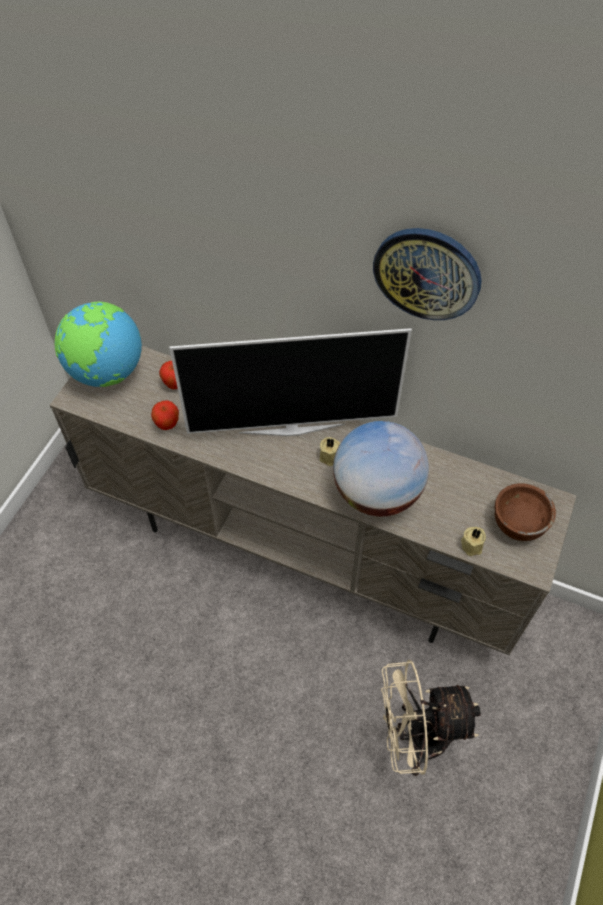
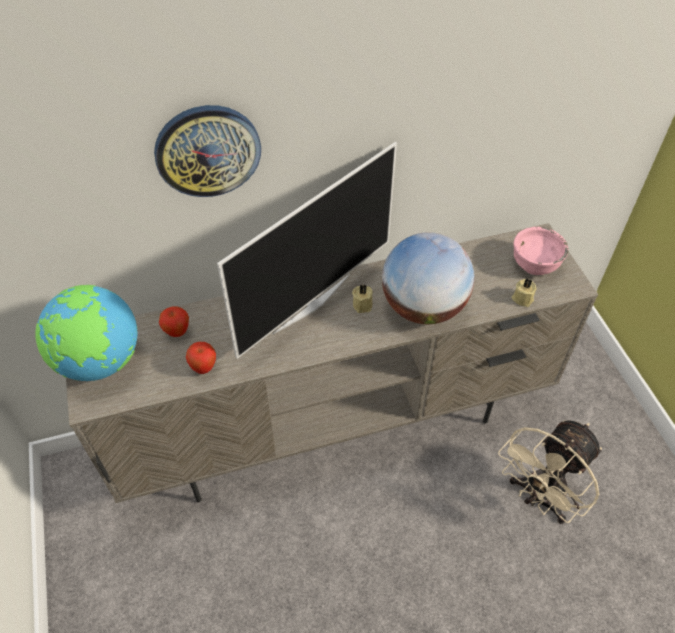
camera: 40 degrees left, 5 degrees down
(427, 273) = (405, 76): wall clock -> wall clock (208, 150)
(518, 524) = (535, 264): brown bowl -> pink bowl

